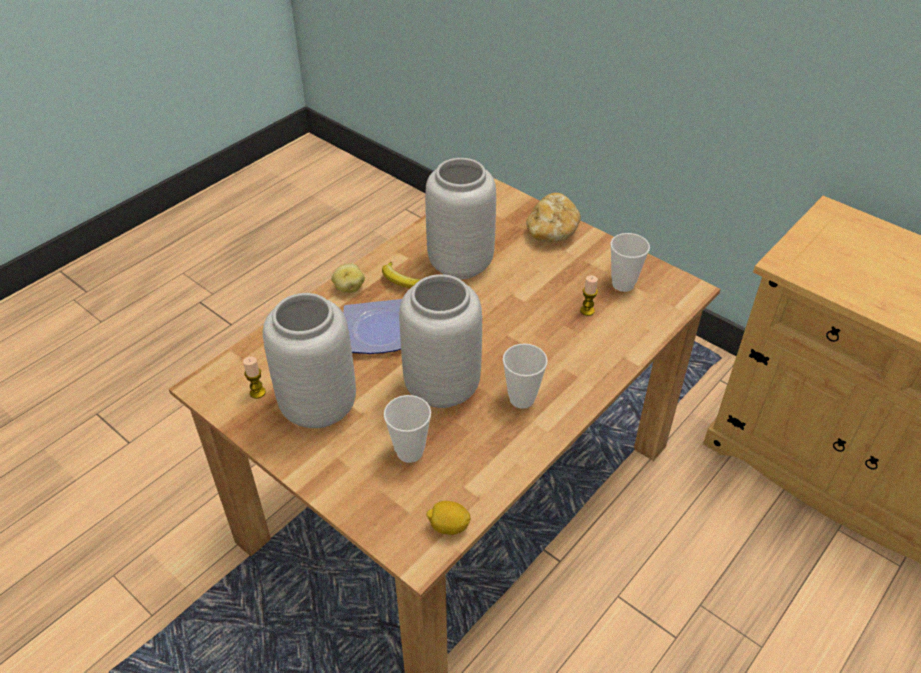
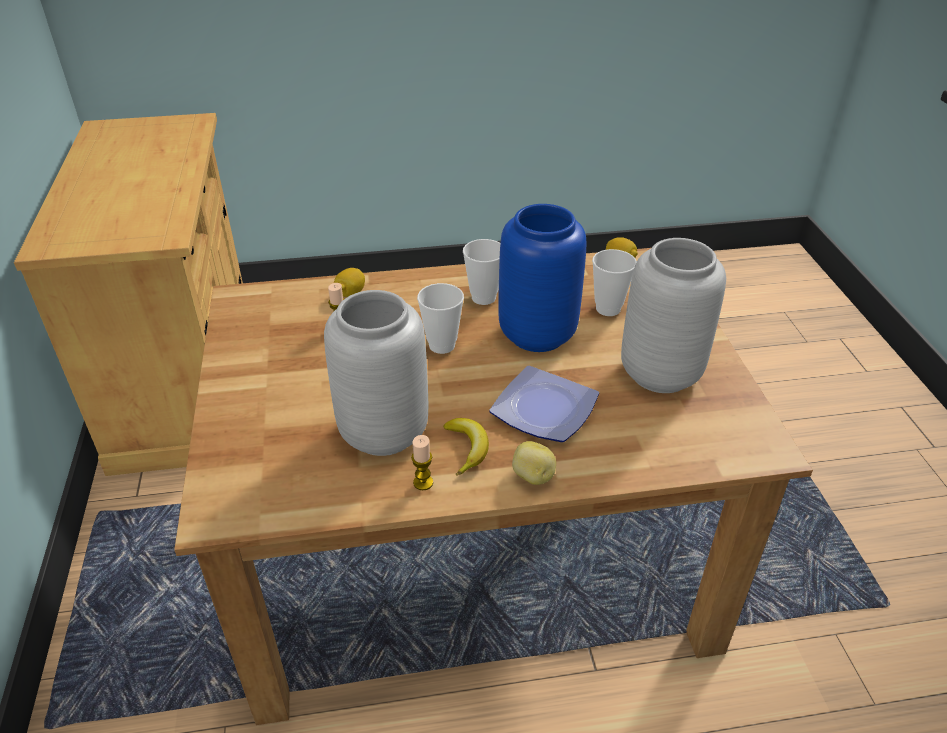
camera: 140 degrees left, 5 degrees down
(257, 392) = (713, 415): candle -> candle (423, 482)
(440, 388) = (539, 335): grey vase -> blue vase
(552, 231) = (243, 413): bread -> none
(621, 339) = (350, 293): none -> lemon
(623, 284) = (275, 328): cup -> cup (442, 345)

